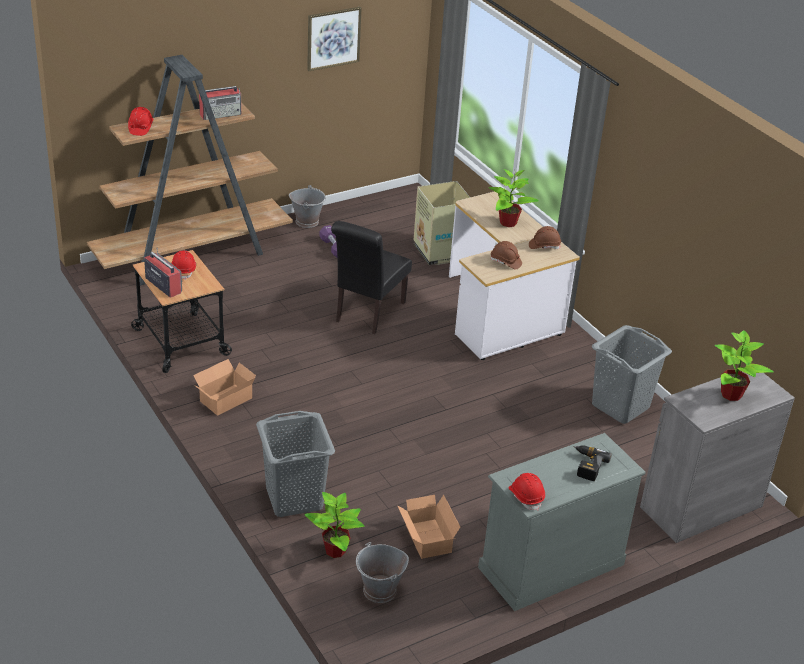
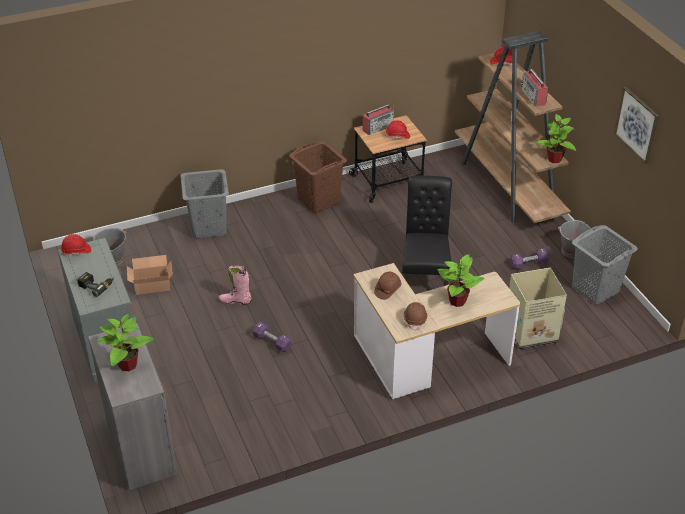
camera: 100 degrees right, 5 degrees up
(224, 399) = (318, 200): cardboard box -> brown laundry basket
(336, 550) = (154, 242): potted plant -> potted plant (554, 159)
(367, 314) = (425, 277): black chair -> black chair turned 60 degrees clockwise
(442, 457) = (235, 301): none -> pink boot
(505, 420) = (272, 342): none -> purple dumbbell
(621, 406) = (280, 421): grey laundry basket -> grey laundry basket (595, 289)

